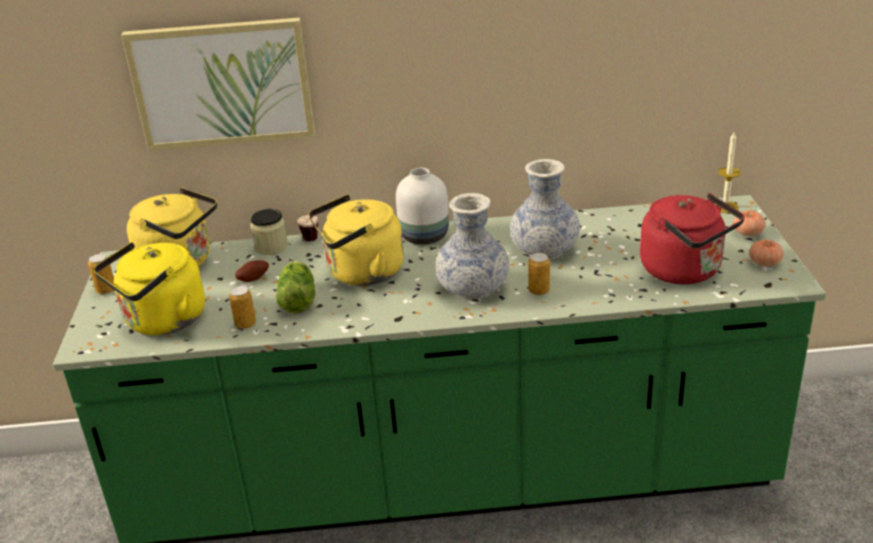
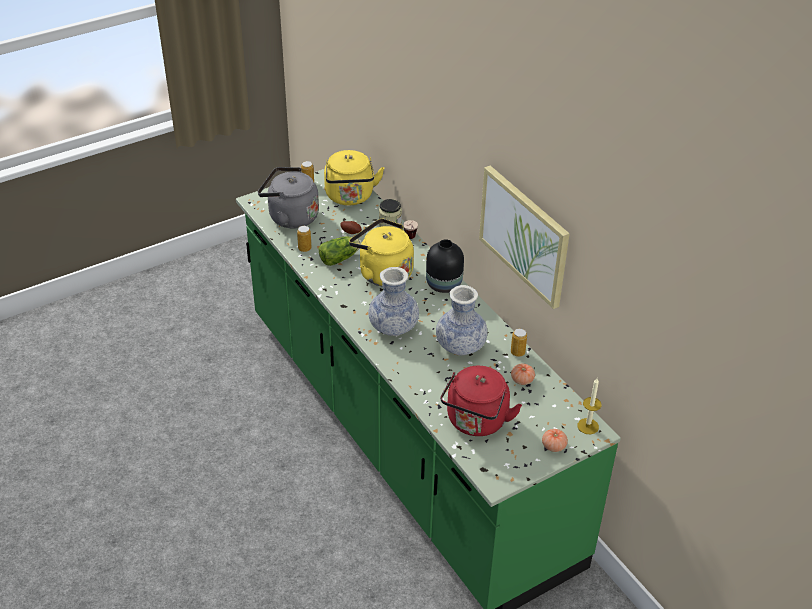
camera: 60 degrees right, 10 degrees up
(162, 321) = (290, 217): yellow kettle -> grey kettle
(222, 84) = (401, 116): picture -> picture (524, 235)
(425, 236) = (444, 285): white vase -> black vase
(539, 291) = (408, 357): can -> can (517, 352)
(764, 263) = (513, 462): tomato -> tomato (522, 380)

